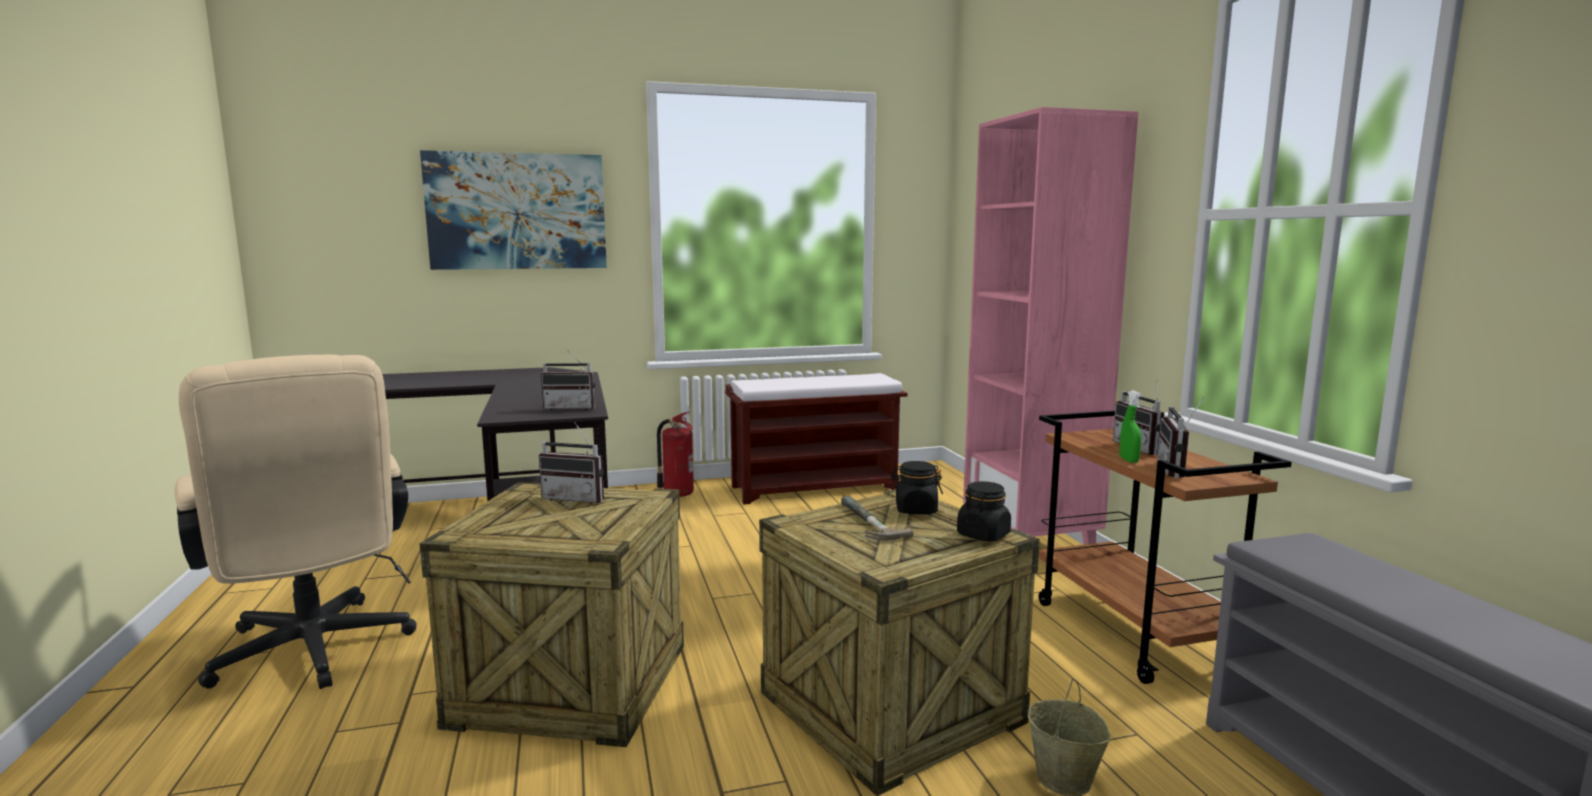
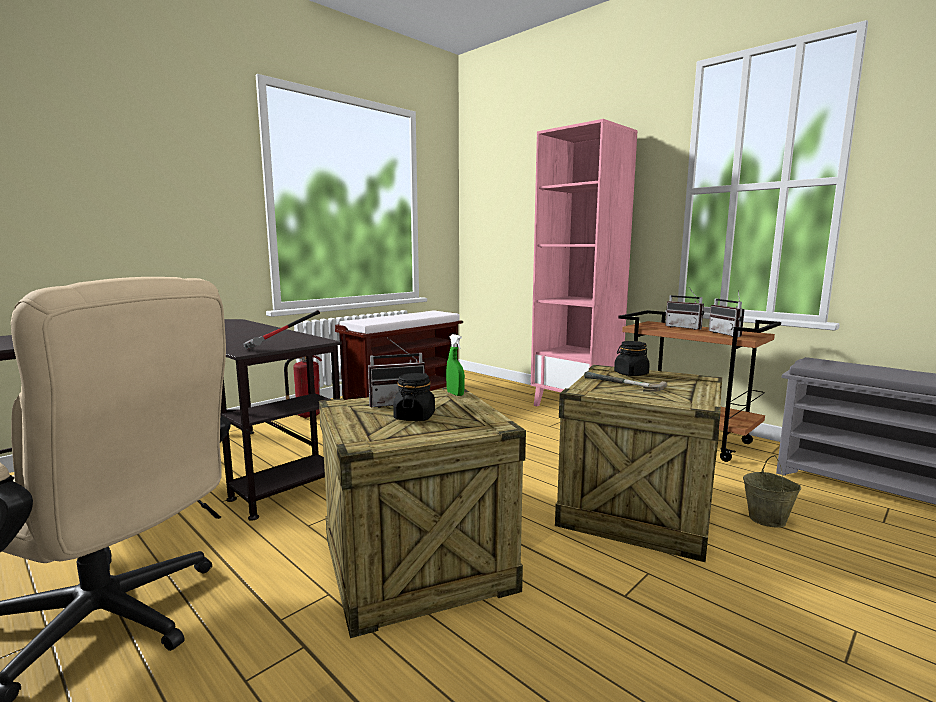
camera: 30 degrees left, 0 degrees up
(517, 211) = (145, 175): picture -> none
(536, 416) = (280, 347): none -> hammer
(571, 408) = (294, 340): radio -> none
(983, 535) = (695, 379): black jar -> black jar (414, 417)
(1128, 460) = (695, 333): green spray bottle -> green spray bottle (455, 394)

